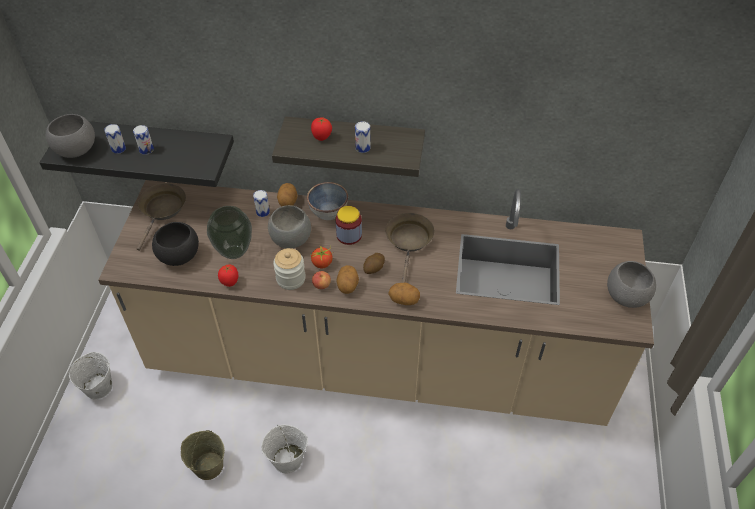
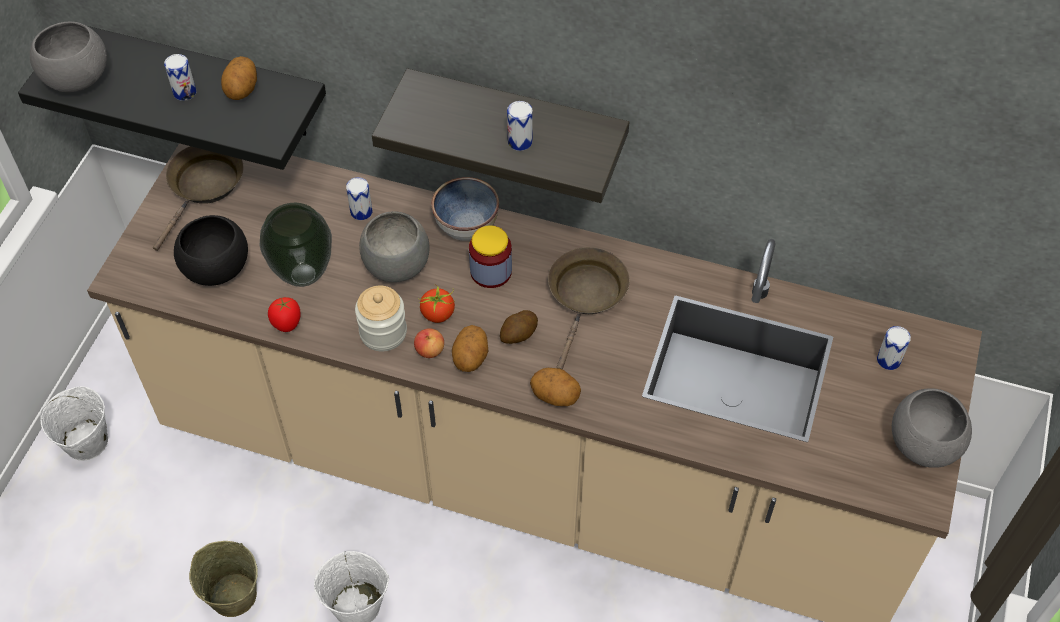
camera: 10 degrees right, 5 degrees up
(118, 149) = (142, 85): can -> can (888, 360)
(288, 202) = (405, 200): potato -> potato (242, 90)
(321, 138) = (457, 115): tomato -> none

